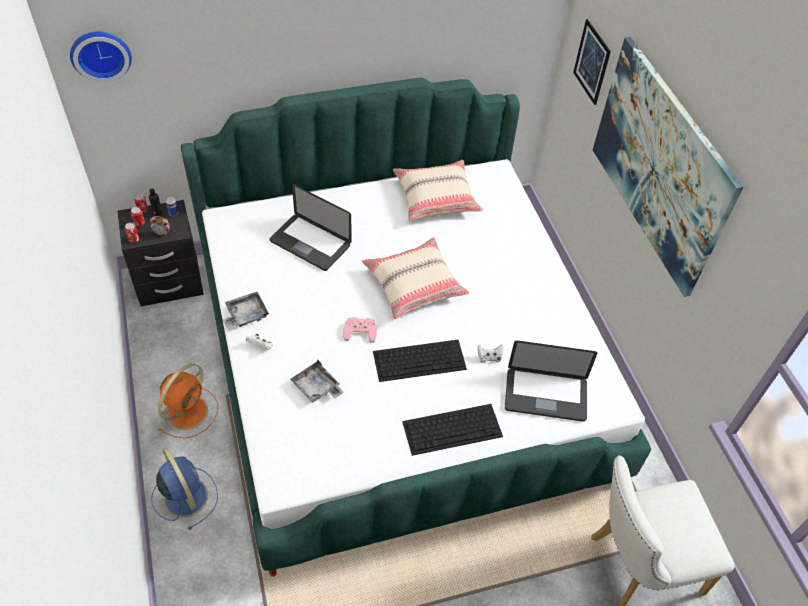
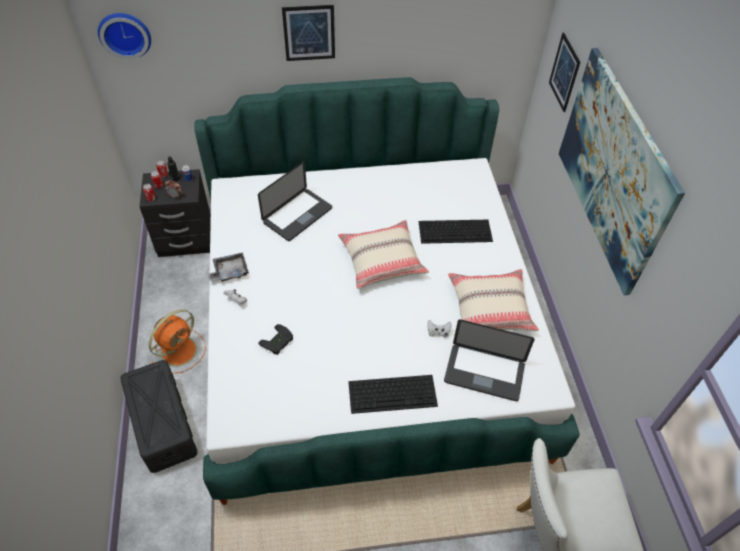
camera: 10 degrees right, 0 degrees up
(185, 495) = (163, 423): blue fan -> black storage box
(309, 37) = (309, 33): none -> picture
(310, 243) = (297, 215): laptop -> laptop turned 90 degrees counterclockwise
(317, 387) = (278, 342): grey tray -> black game controller
(360, 329) = (327, 295): pink game controller -> none
(420, 360) = (375, 327): keyboard -> keyboard (455, 231)
(436, 197) = (415, 186): beige pillow -> beige pillow (490, 308)

